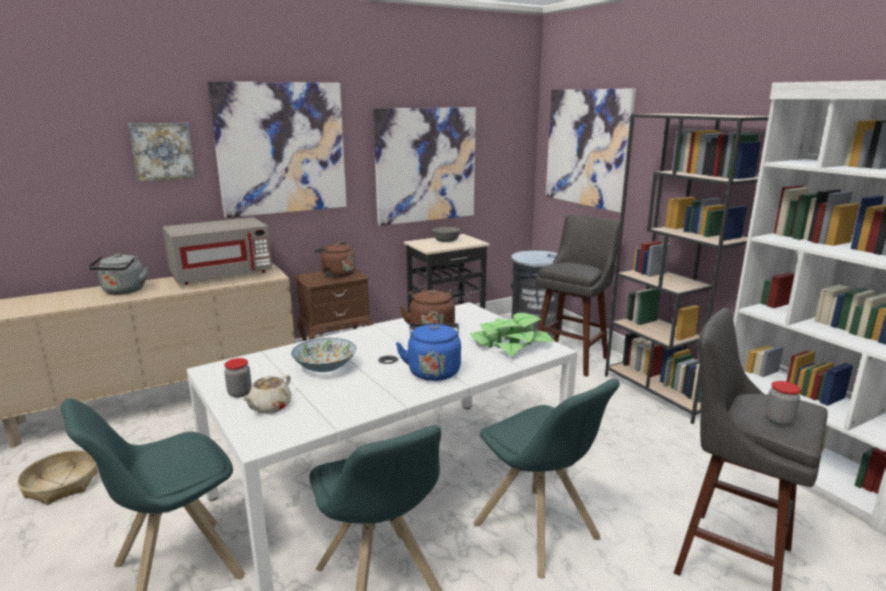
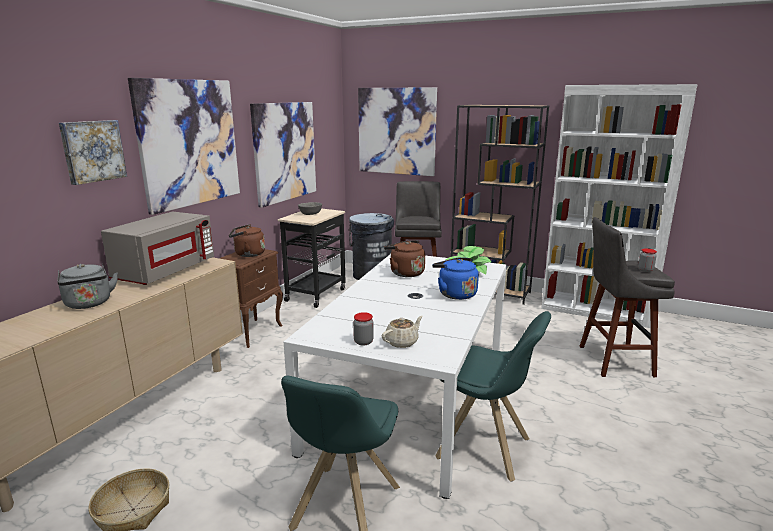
camera: 35 degrees left, 0 degrees up
(269, 407) = (402, 342): beige teapot -> beige teapot turned 120 degrees counterclockwise
(325, 368) = (387, 311): bowl -> none
(537, 531) = (523, 384): turquoise chair -> none

